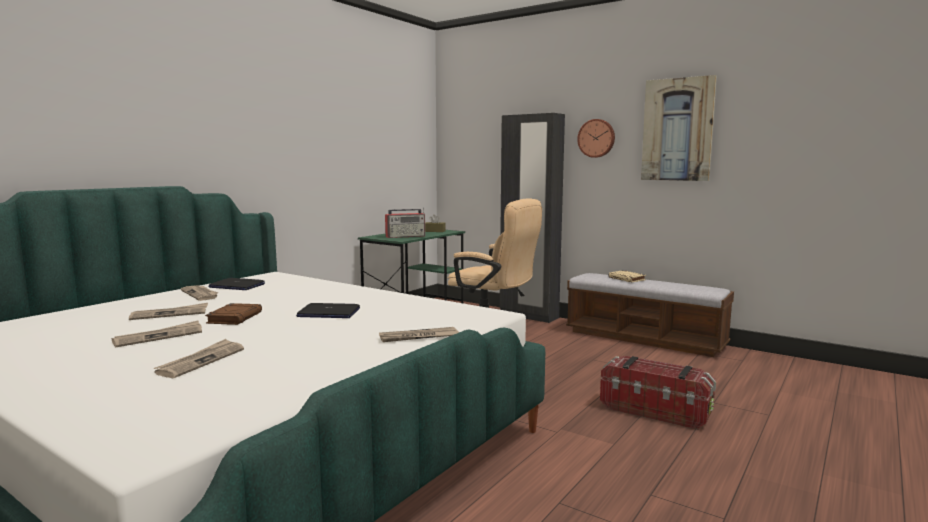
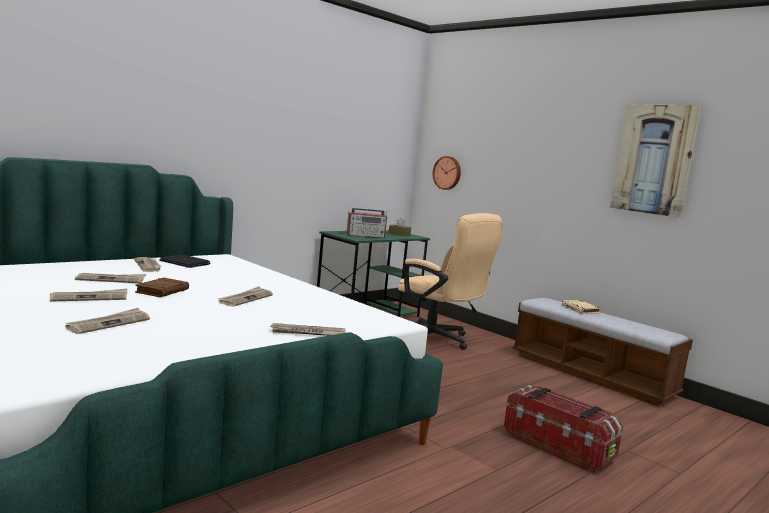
camera: 10 degrees right, 0 degrees up
(328, 313) = (245, 299): laptop -> newspaper
(528, 316) = (481, 333): black wardrobe -> none
(596, 138) = (571, 159): wall clock -> wall clock (447, 173)

